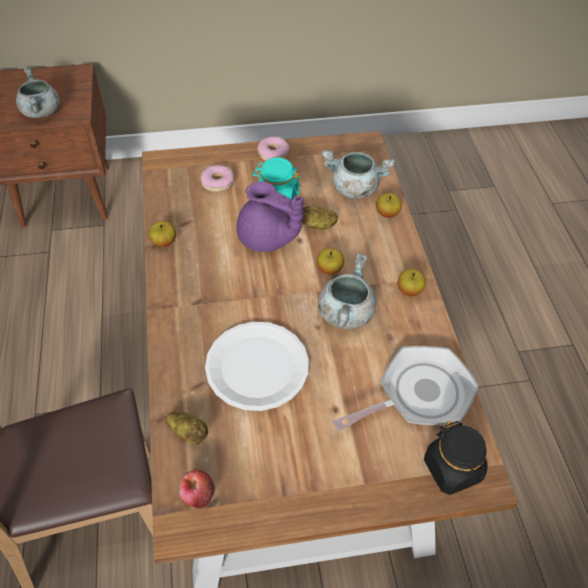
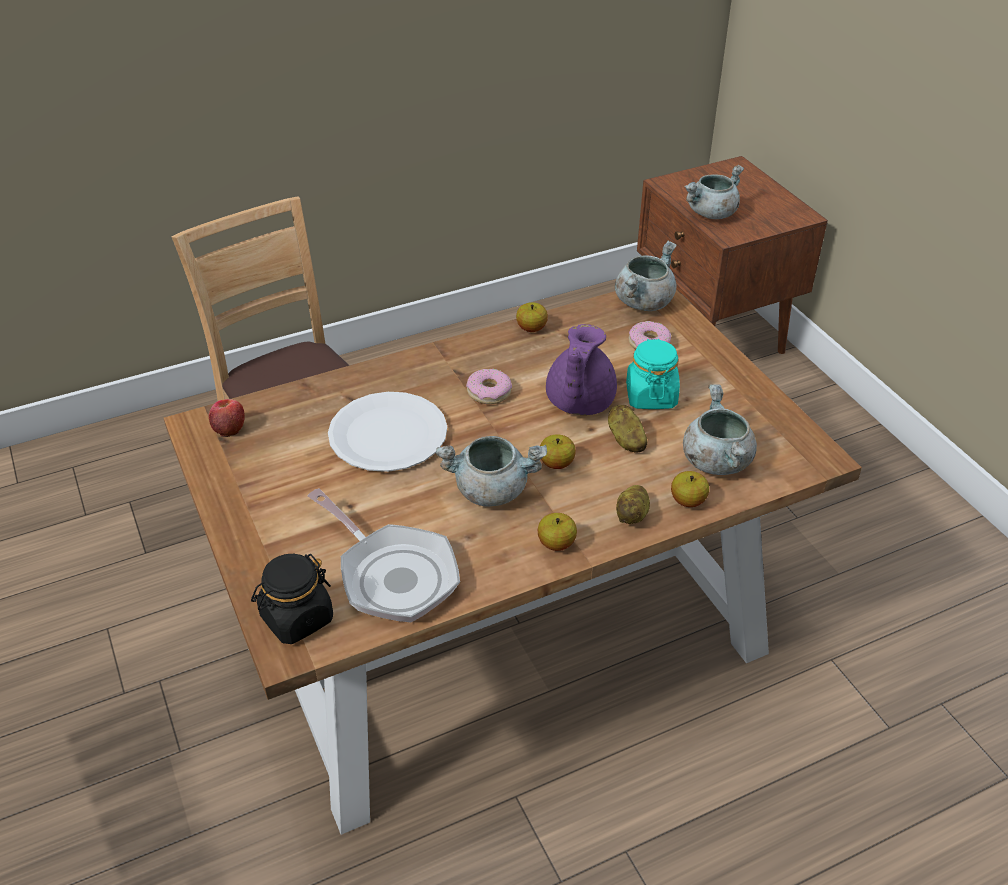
camera: 75 degrees right, 10 degrees down
(166, 170) = (643, 301): none -> grey cooking pot
(189, 432) = (295, 406): potato -> potato (633, 515)
(273, 153) = (733, 375): donut -> donut (489, 392)

